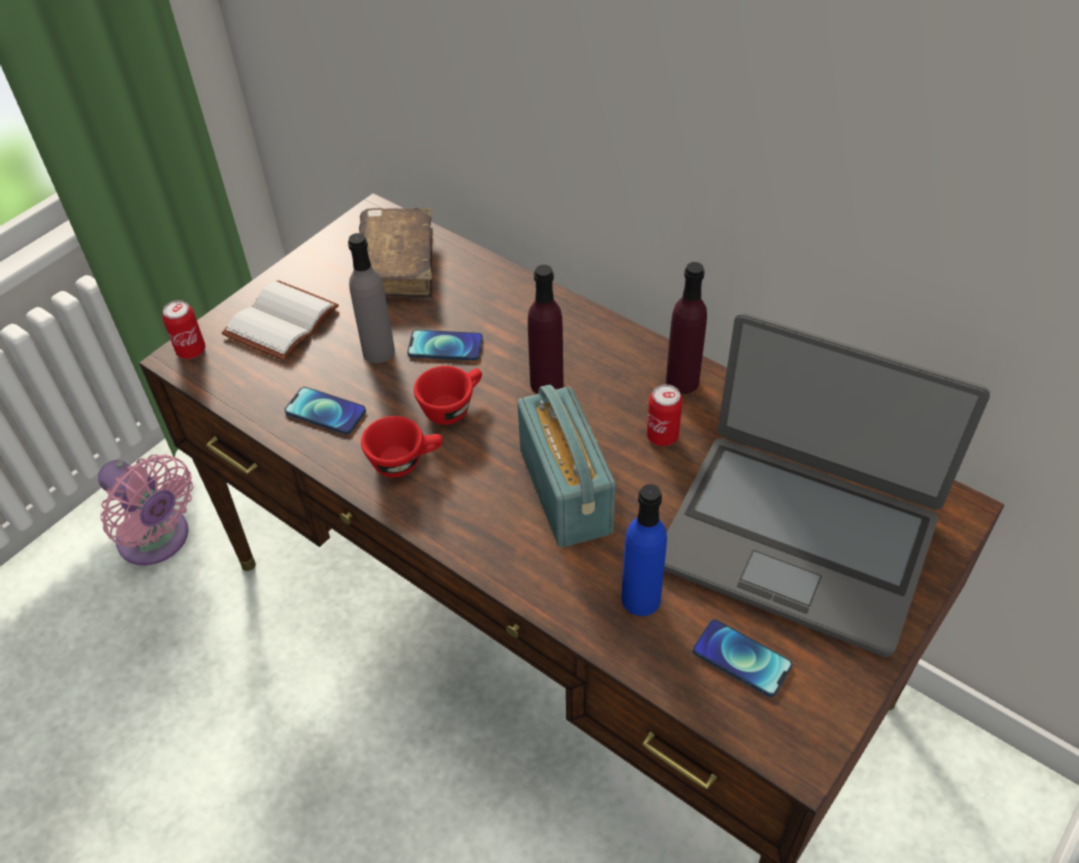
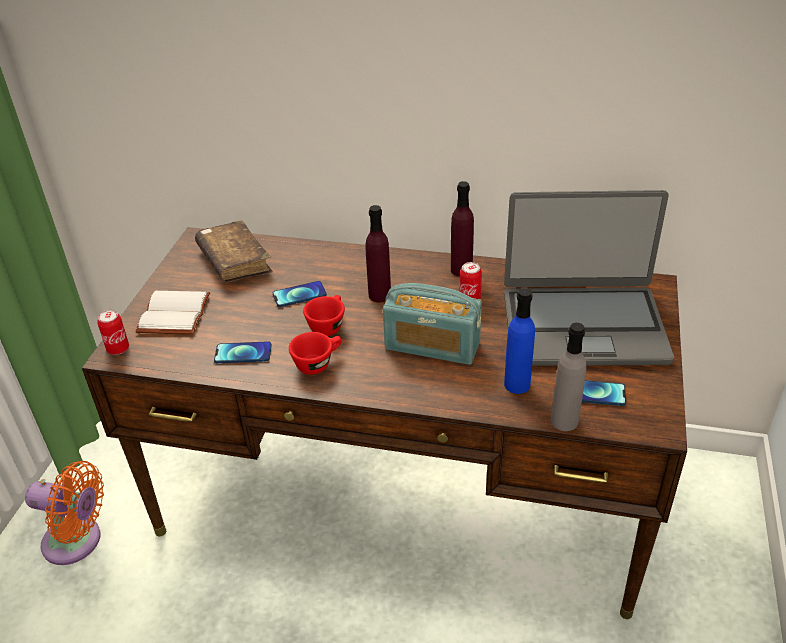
camera: 25 degrees left, 10 degrees down
(158, 540) = (77, 542): pink fan -> orange fan
(378, 351) = (256, 310): grey bottle -> grey bottle (564, 421)
(565, 491) = (432, 346): radio -> radio turned 150 degrees clockwise

